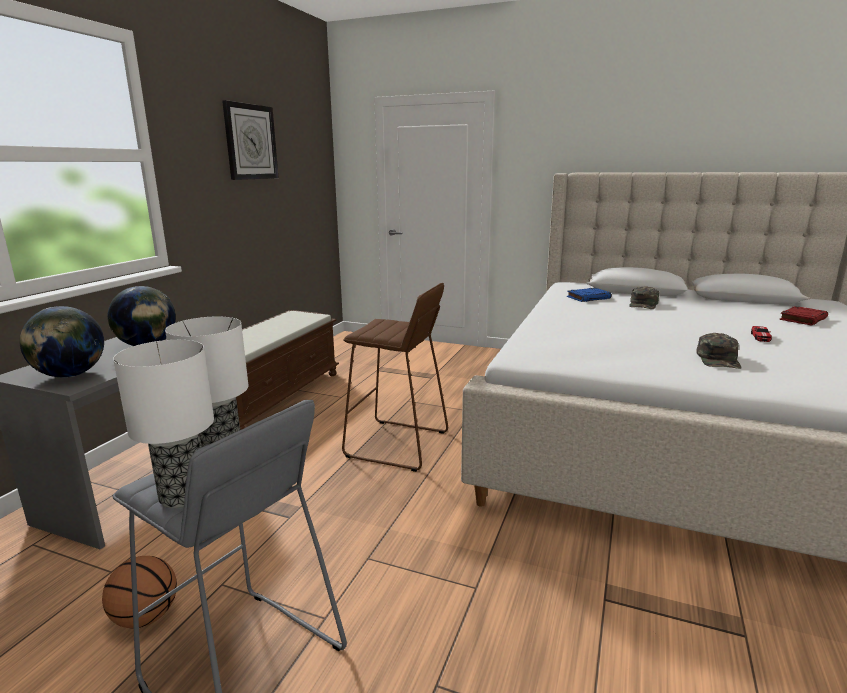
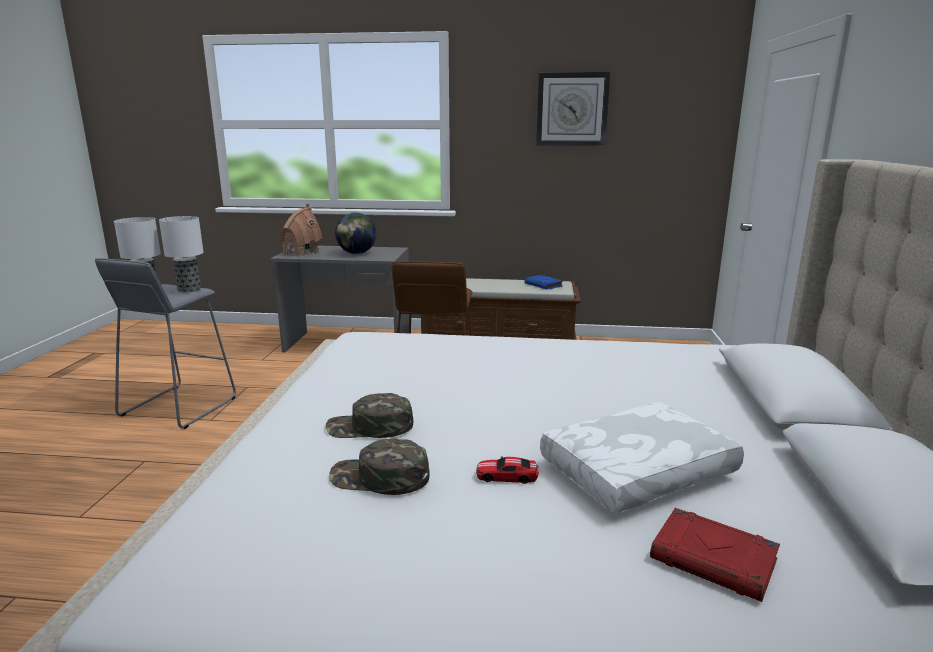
camera: 75 degrees right, 0 degrees up
(70, 375) = (301, 252): globe -> toy house
(146, 617) = (224, 376): basketball -> none
(588, 298) = (666, 363): blue book -> blue book (544, 285)
(643, 304) = (664, 399): green cap -> green cap (379, 478)
(737, 318) = (638, 473): none -> white pillow

